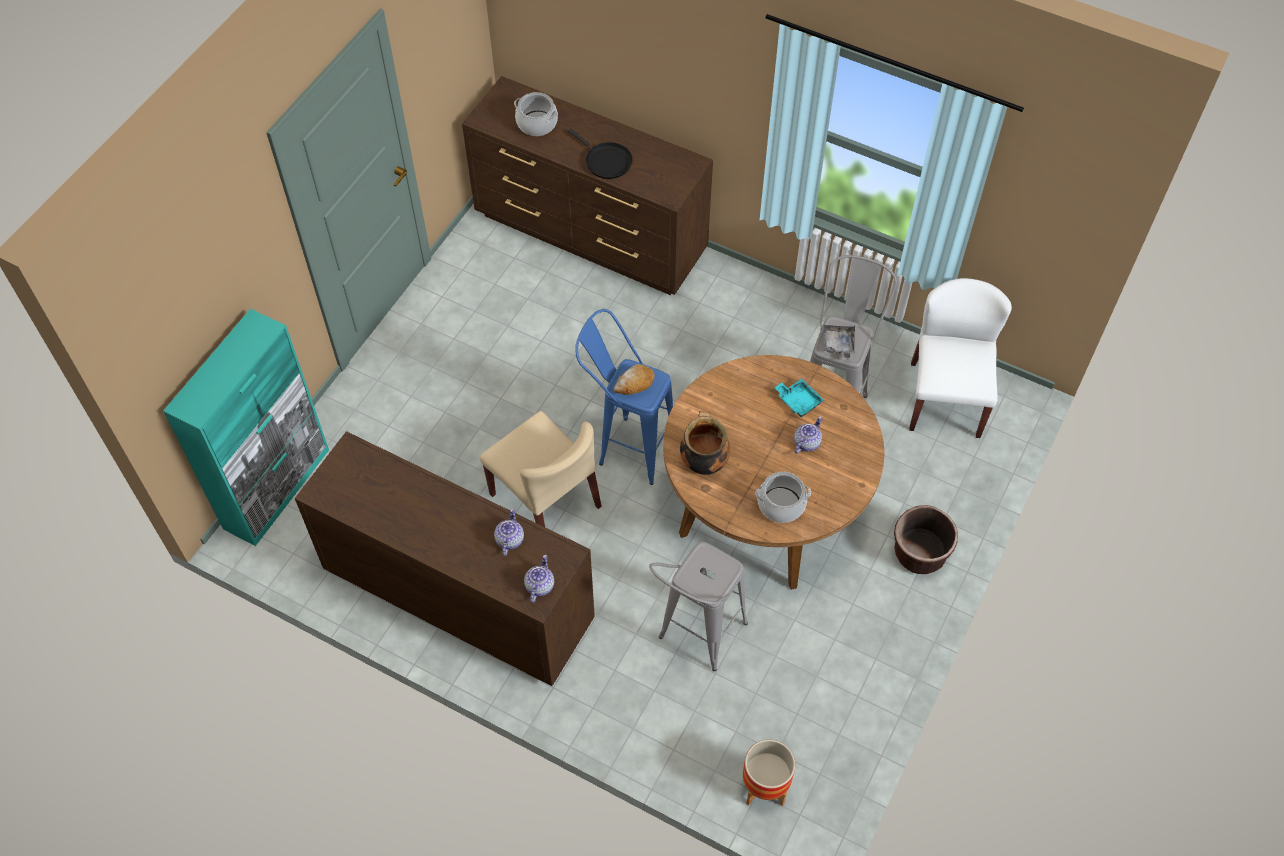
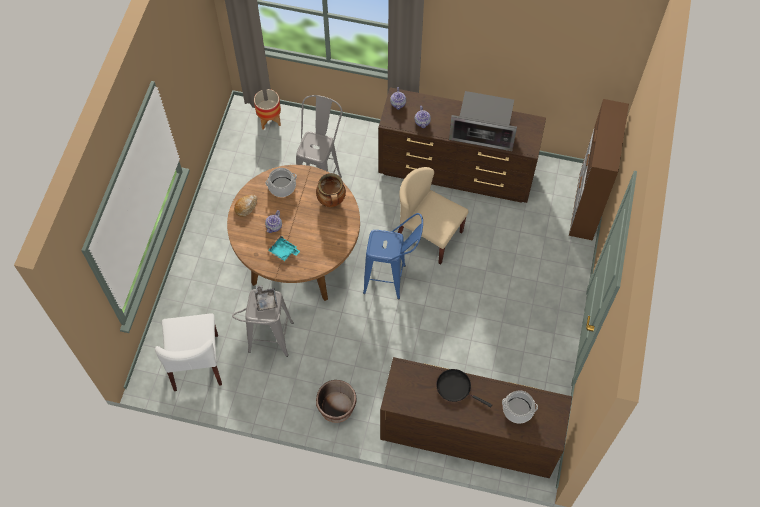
camera: 165 degrees right, 5 degrees up
(277, 488) = (585, 206): turquoise cabinet -> brown cabinet
(413, 497) = (483, 132): none -> microwave
(634, 384) = (386, 244): bread -> bread (246, 207)
(920, 553) = (203, 256): brown planter -> brown planter (336, 407)

